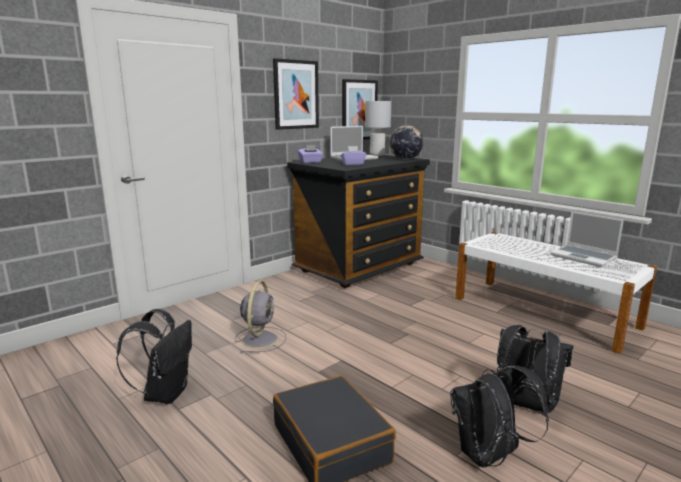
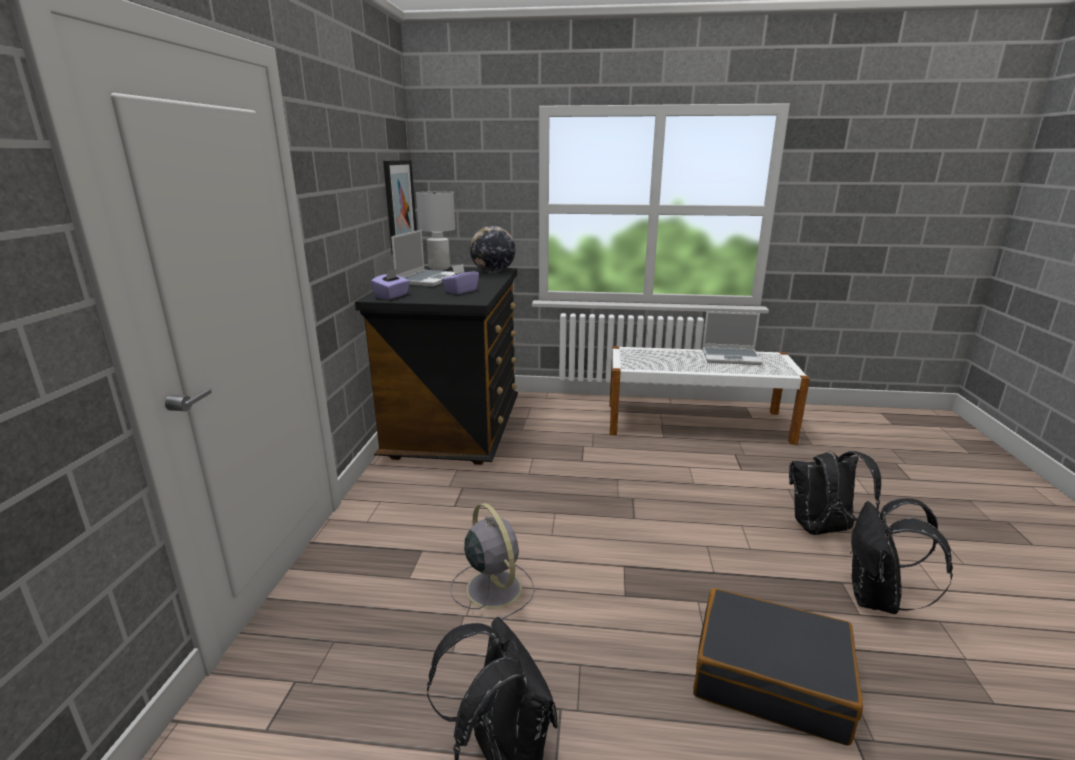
camera: 40 degrees left, 5 degrees up
(296, 94) = (348, 190): picture -> none

